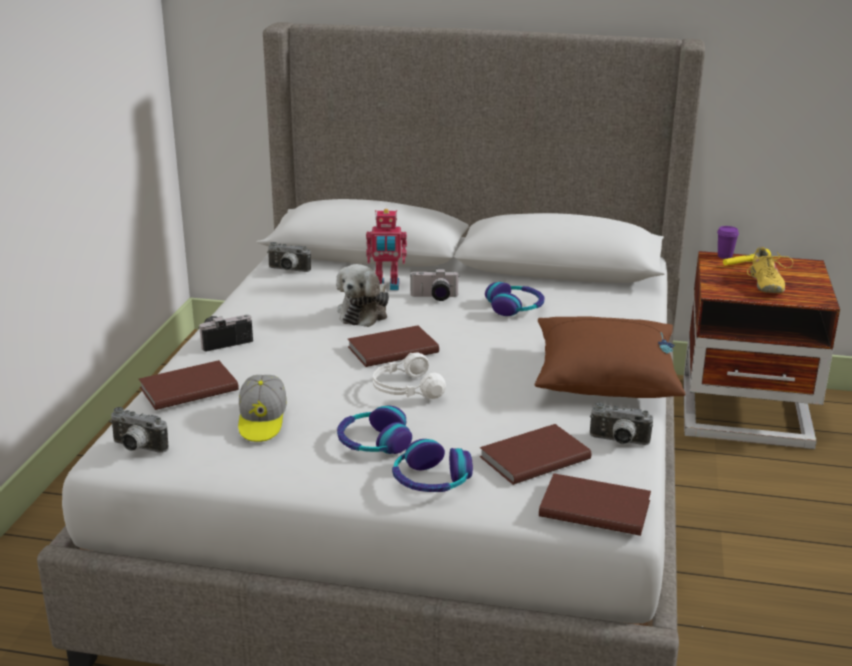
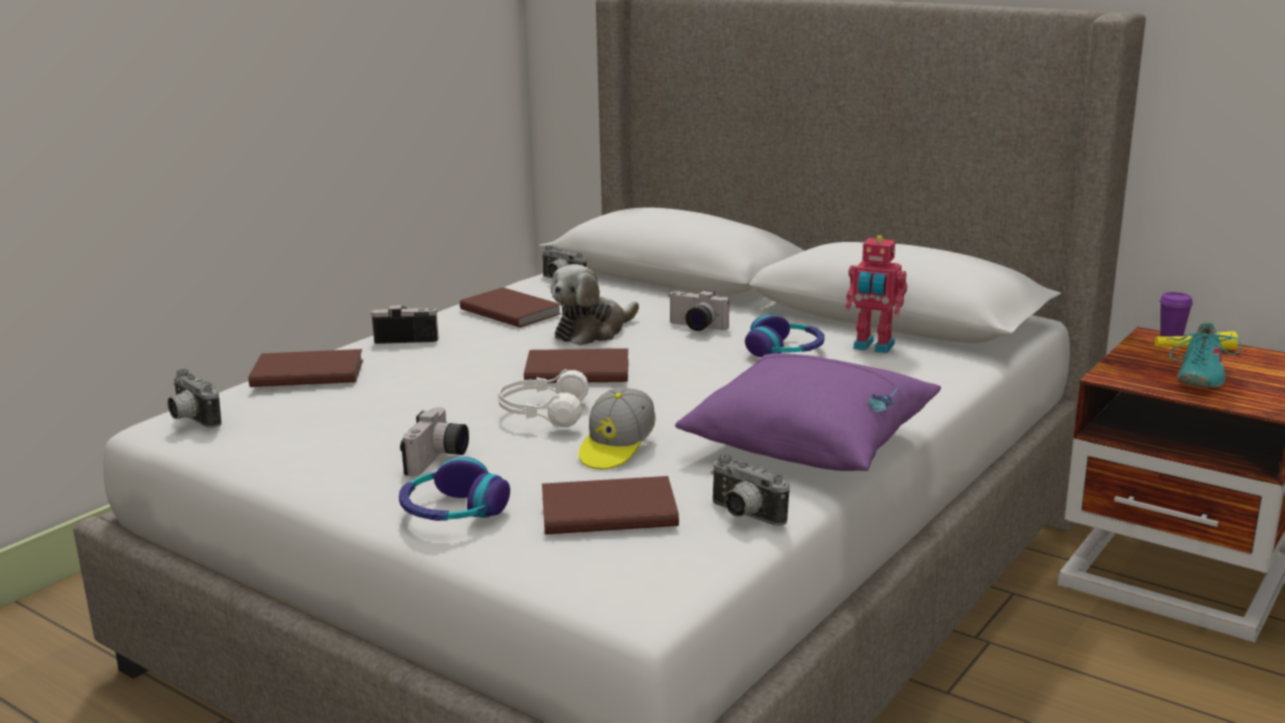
camera: 25 degrees right, 5 degrees down
(262, 421) = (342, 416): cap -> cap (616, 448)
(373, 442) = (439, 460): headphones -> camera
(386, 286) = (652, 310): toy robot -> toy robot (873, 347)
(594, 507) = (618, 581): brown book -> brown book (511, 311)
(604, 379) = (809, 444): brown pillow -> purple pillow
(765, 284) = (1198, 376): yellow shoe -> turquoise shoe

